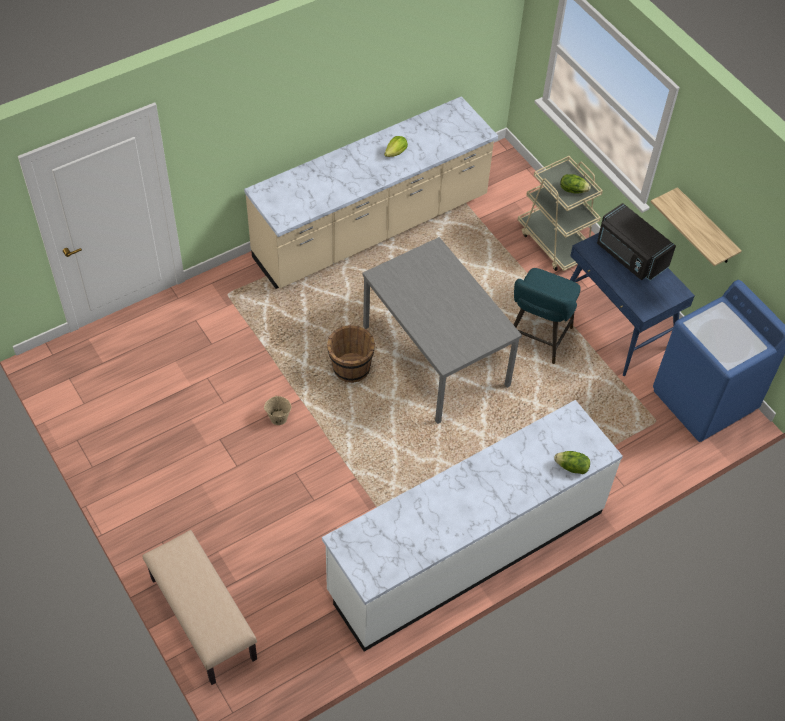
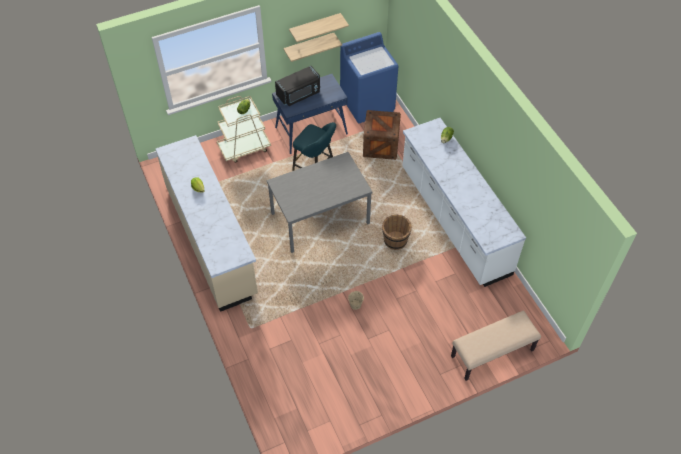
camera: 80 degrees left, 0 degrees up
(350, 368) = (323, 263): brown bucket -> brown bucket (395, 241)
(610, 428) = (381, 146): none -> crate
(723, 209) = (315, 27): none -> shelf

